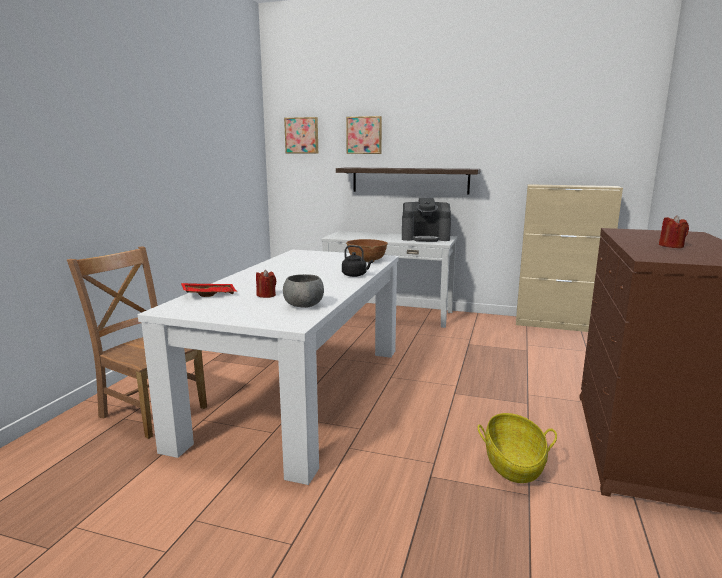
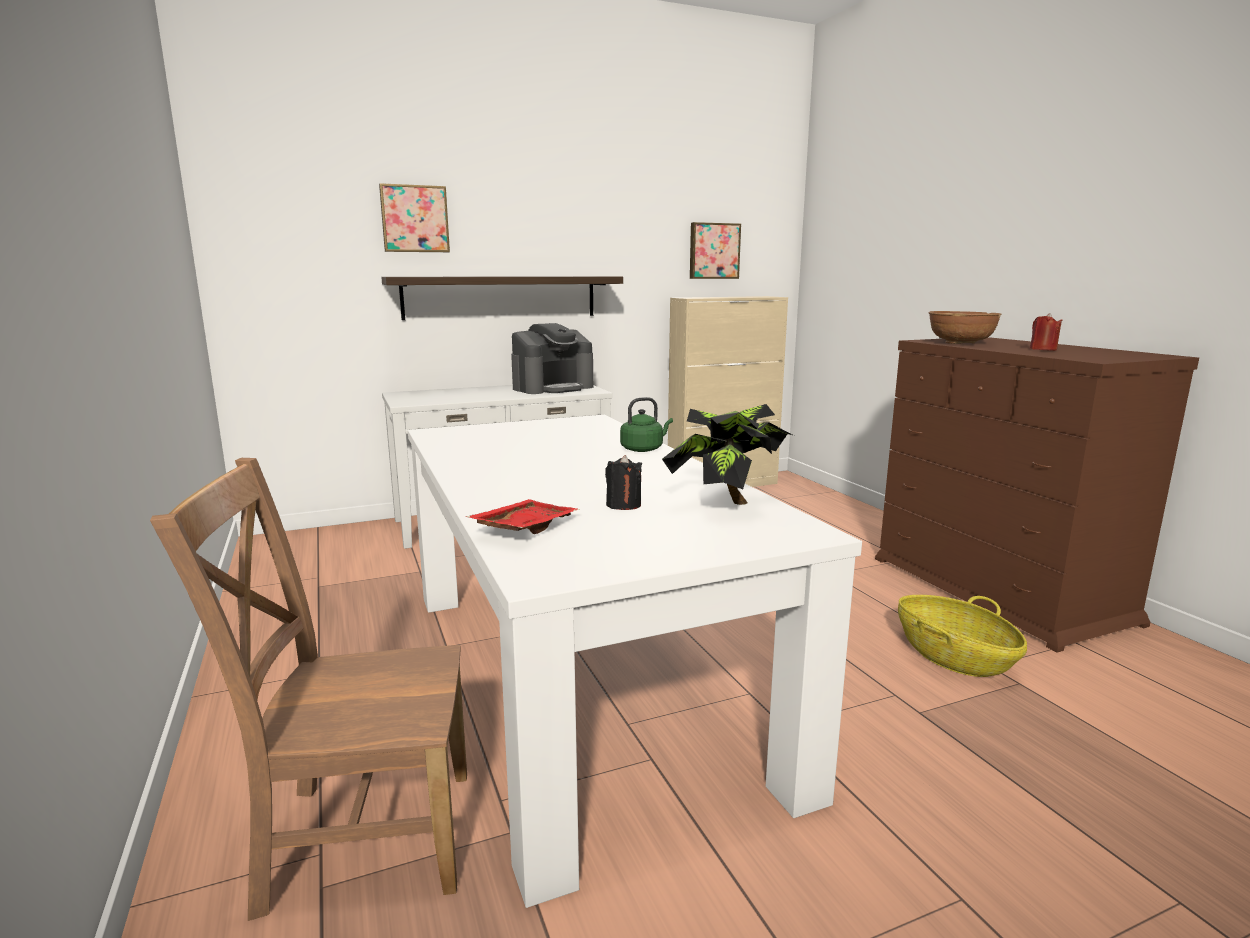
camera: 40 degrees left, 0 degrees up
(266, 295) = (623, 505): red candle -> black candle
(302, 135) = (282, 214): picture -> picture (713, 251)
(303, 305) = (728, 505): grey bowl -> potted plant
(355, 275) = (644, 449): black kettle -> green kettle
(367, 260) = (587, 427): brown bowl -> brown bowl (960, 343)

